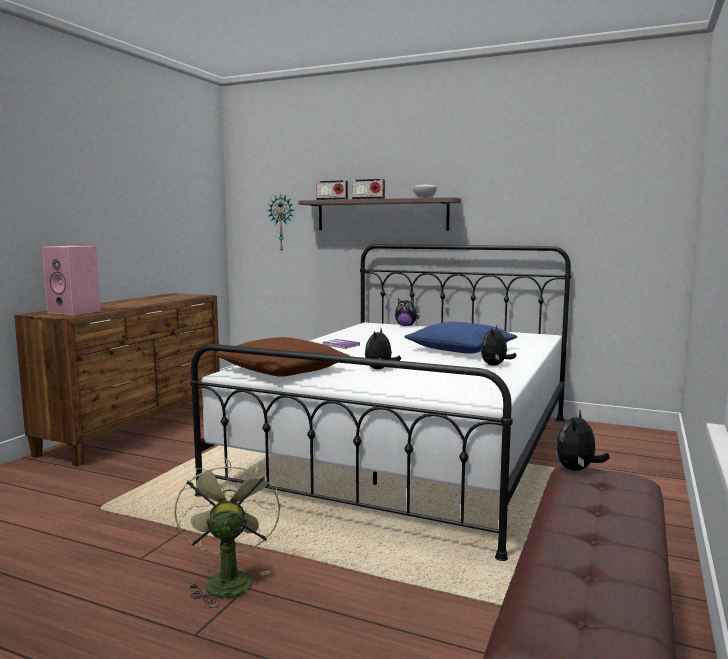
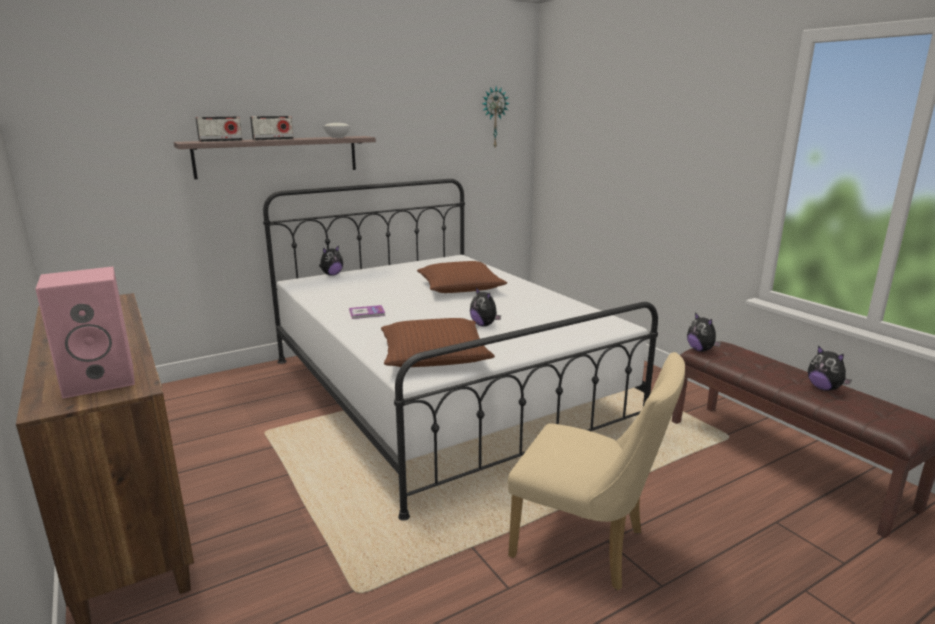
camera: 55 degrees left, 10 degrees up
(227, 579) = (587, 546): green fan -> beige chair
(282, 223) = (130, 173): wall clock -> wall clock (494, 117)
(460, 349) = (460, 287): blue pillow -> brown pillow
(495, 365) = (526, 294): plush toy -> plush toy (824, 388)

